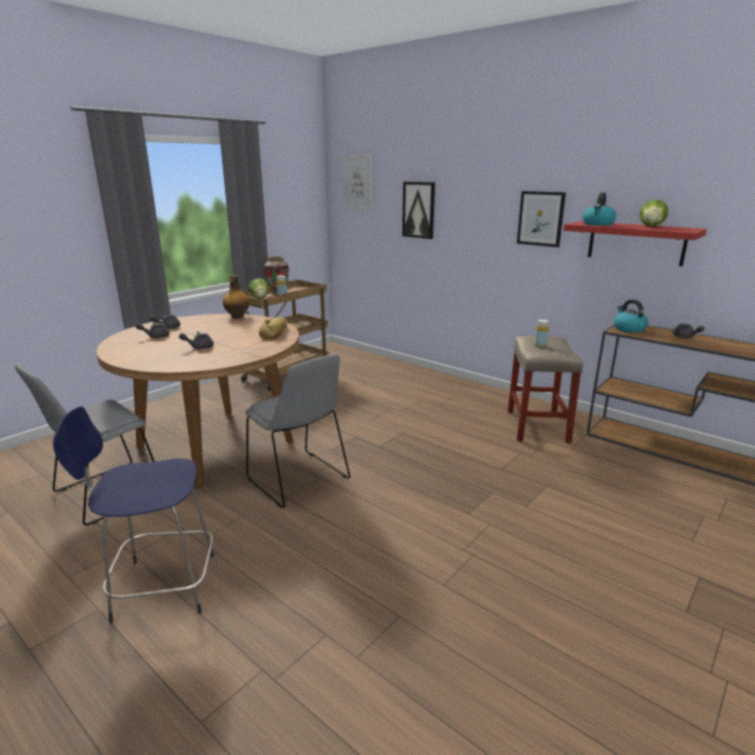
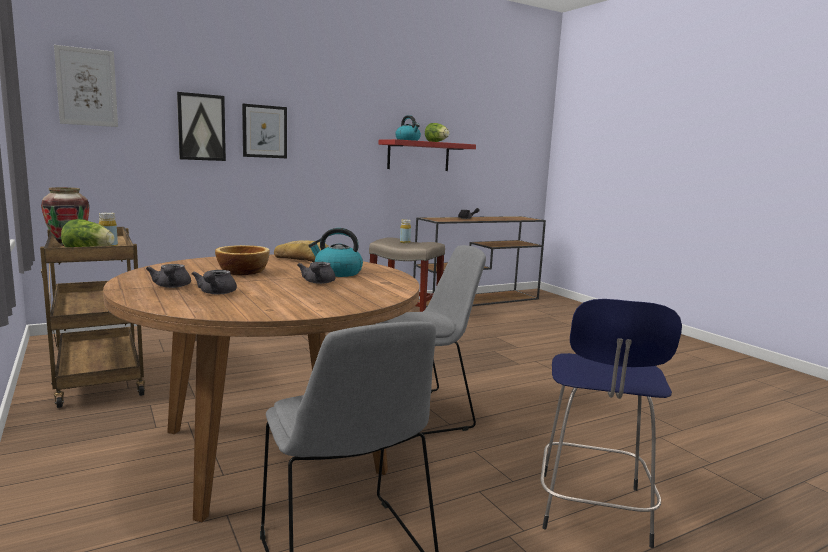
camera: 70 degrees left, 10 degrees down
(219, 329) = (242, 272): none -> bowl
(237, 317) = (189, 262): bottle -> none
(540, 218) = (345, 137): picture -> picture (264, 131)
(628, 329) = (438, 219): kettle -> kettle (337, 273)

